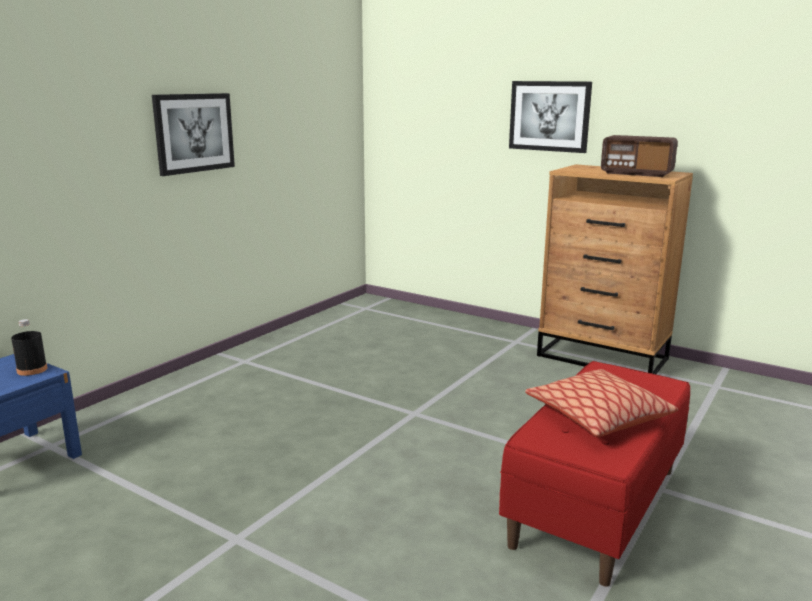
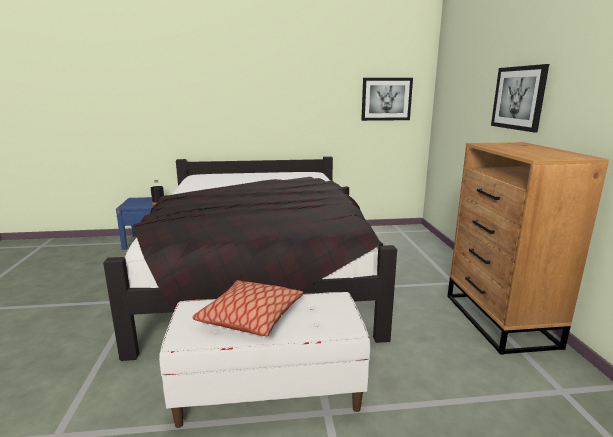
camera: 50 degrees right, 0 degrees up
(194, 133) = (281, 103): picture -> picture (386, 99)
(324, 419) = (260, 273): none -> black bed
(595, 506) = (269, 390): red bench -> white bench
(636, 173) = (532, 152): radio -> none

